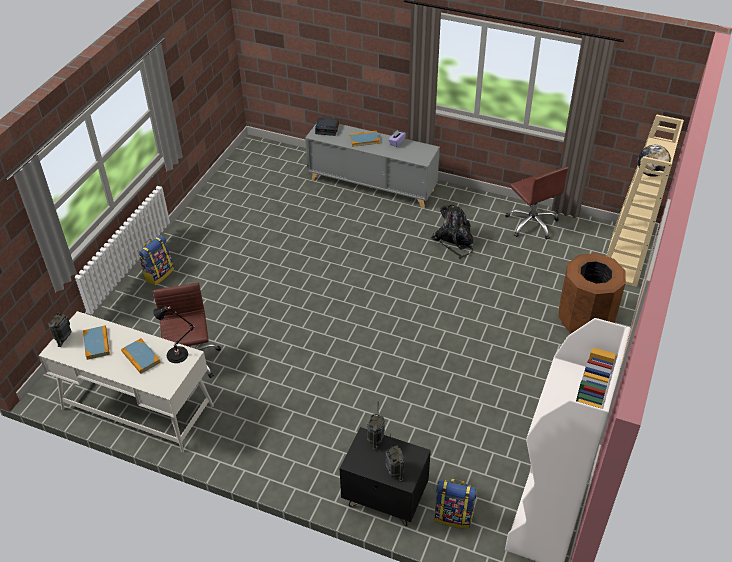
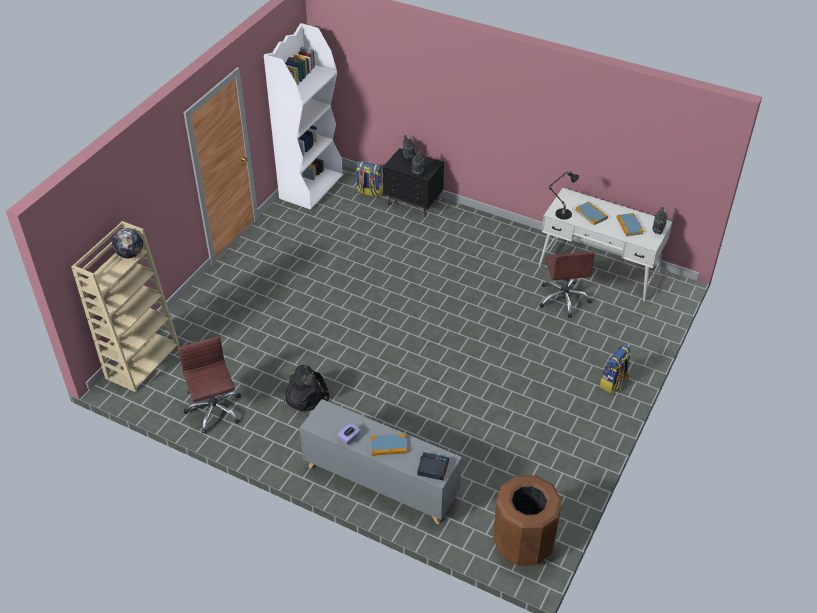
camera: 175 degrees left, 0 degrees up
(584, 320) = (215, 306): brown trash can -> brown trash can (523, 544)

